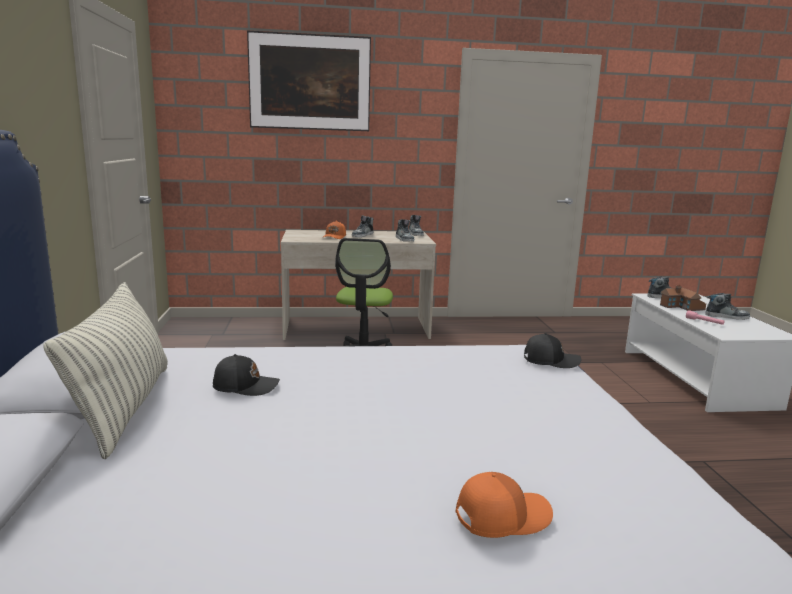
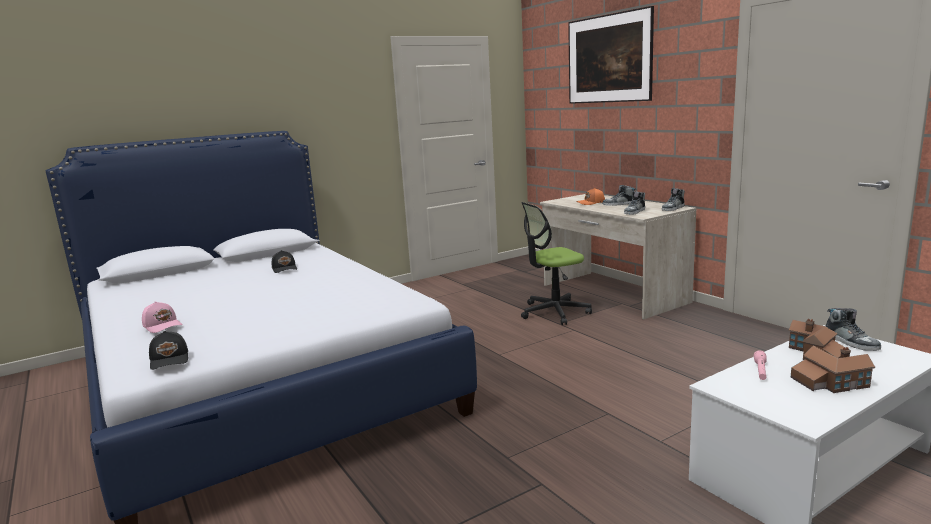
camera: 65 degrees right, 0 degrees up
(124, 407) = (247, 262): pillow -> none
(501, 516) = (163, 325): orange cap -> pink cap
(550, 360) = (394, 307): black cap -> black cap (170, 359)
(726, 316) = (829, 382): shoe -> toy house

